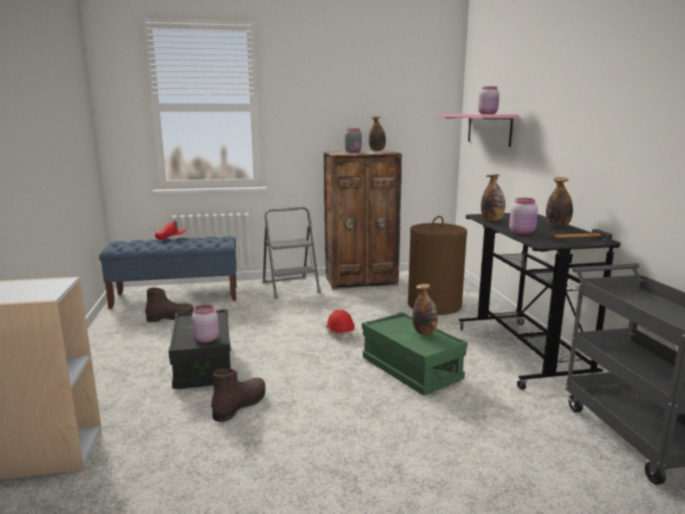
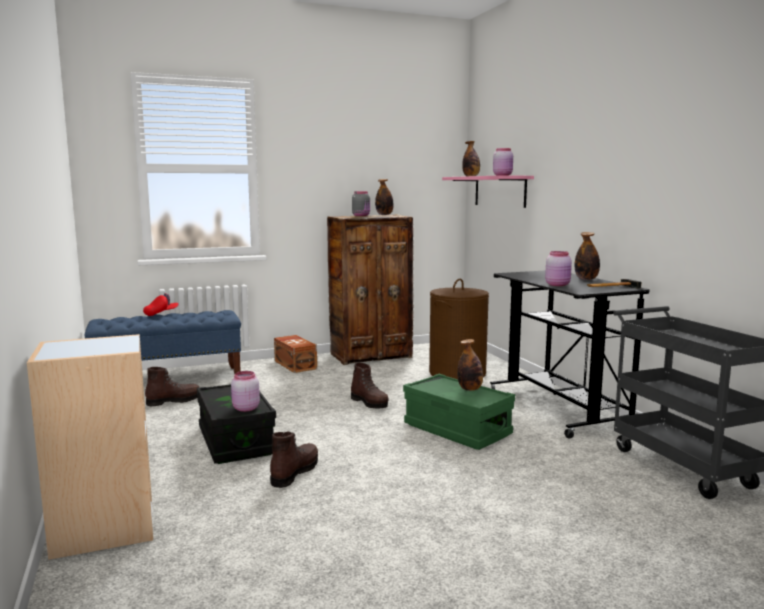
camera: 10 degrees left, 5 degrees down
(290, 286) = (295, 364): grey step ladder -> brown storage box
(339, 332) = (369, 403): red hard hat -> brown boot
(492, 220) = (522, 277): bottle -> bottle (471, 176)

